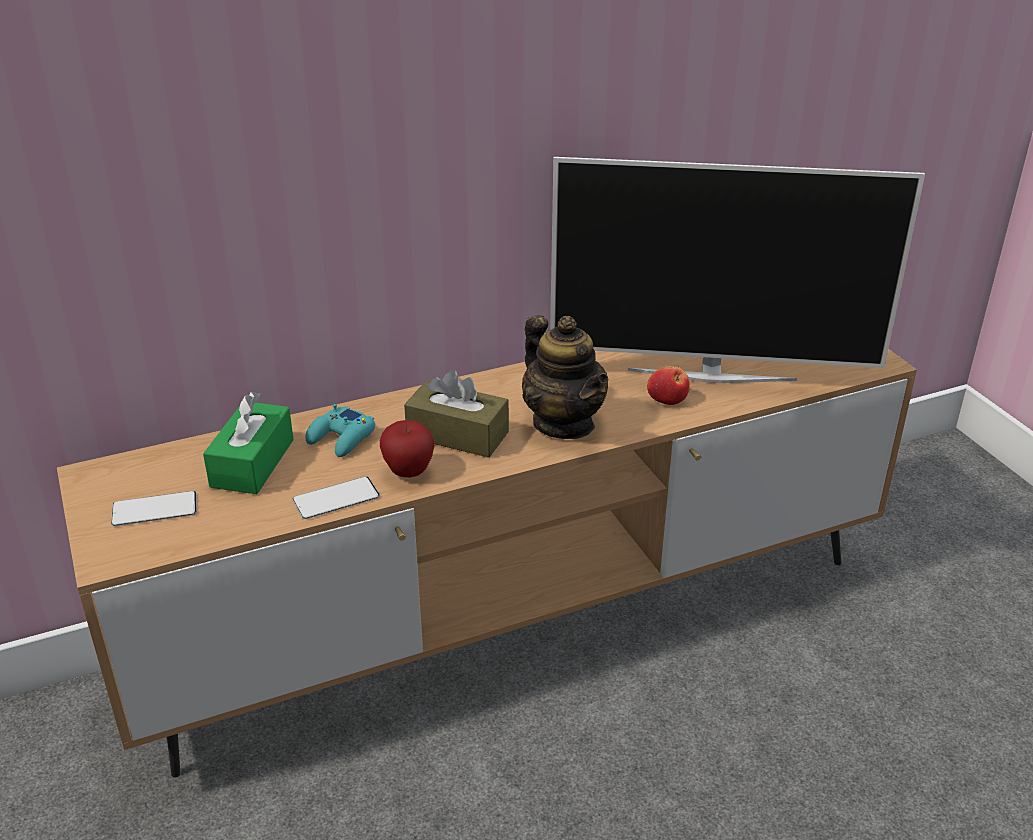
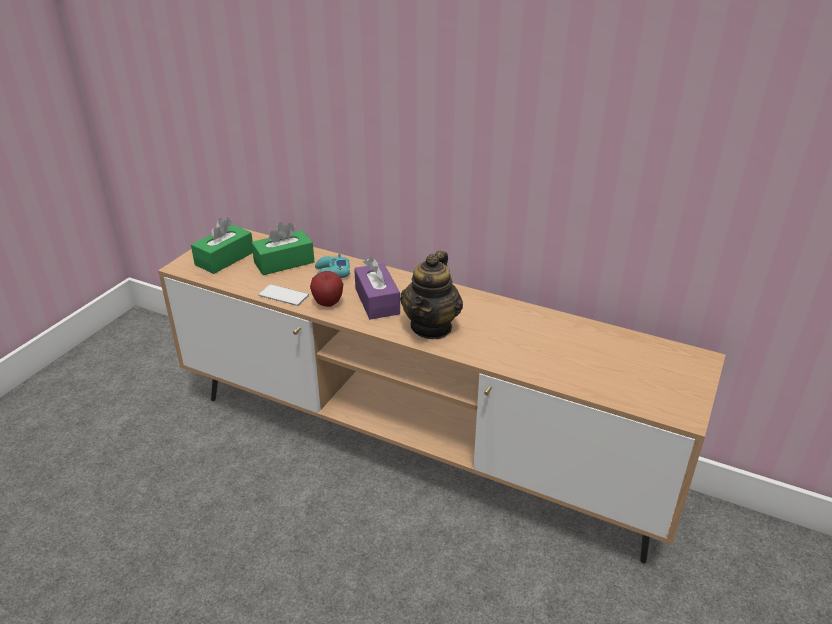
camera: 50 degrees right, 0 degrees up
(154, 509) = (224, 258): phone -> green tissue box
(457, 434) = (377, 301): brown tissue box -> purple tissue box
(667, 399) = (506, 349): apple -> none
(711, 374) = (558, 353): television -> none

